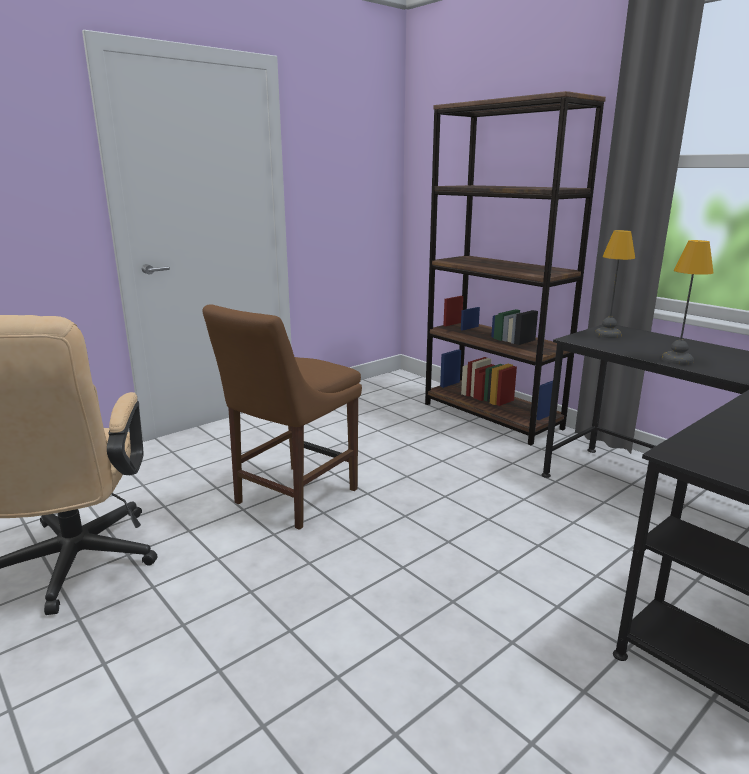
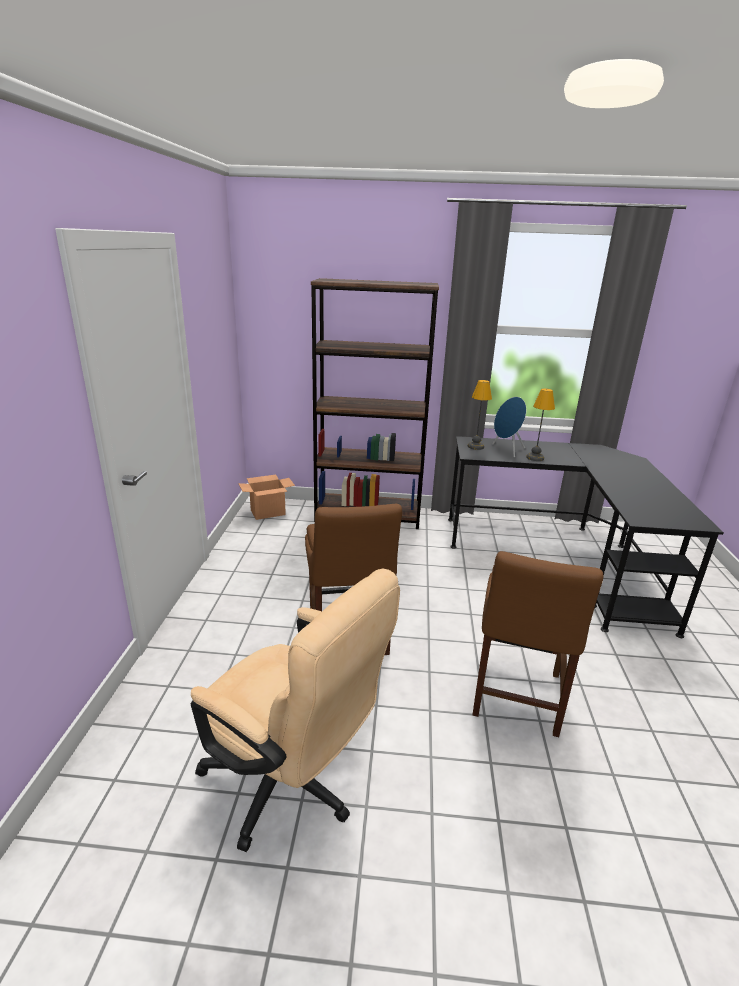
camera: 45 degrees left, 5 degrees up
(351, 640) = (515, 698): none -> brown chair
(395, 385) = (268, 512): none -> cardboard box
(649, 345) = (506, 450): none -> blue speaker

